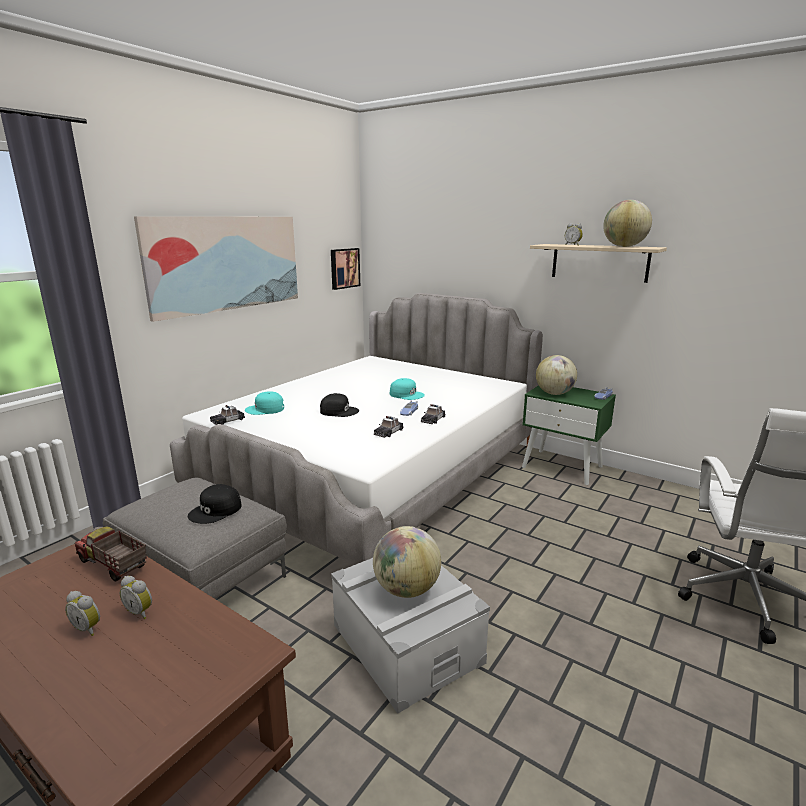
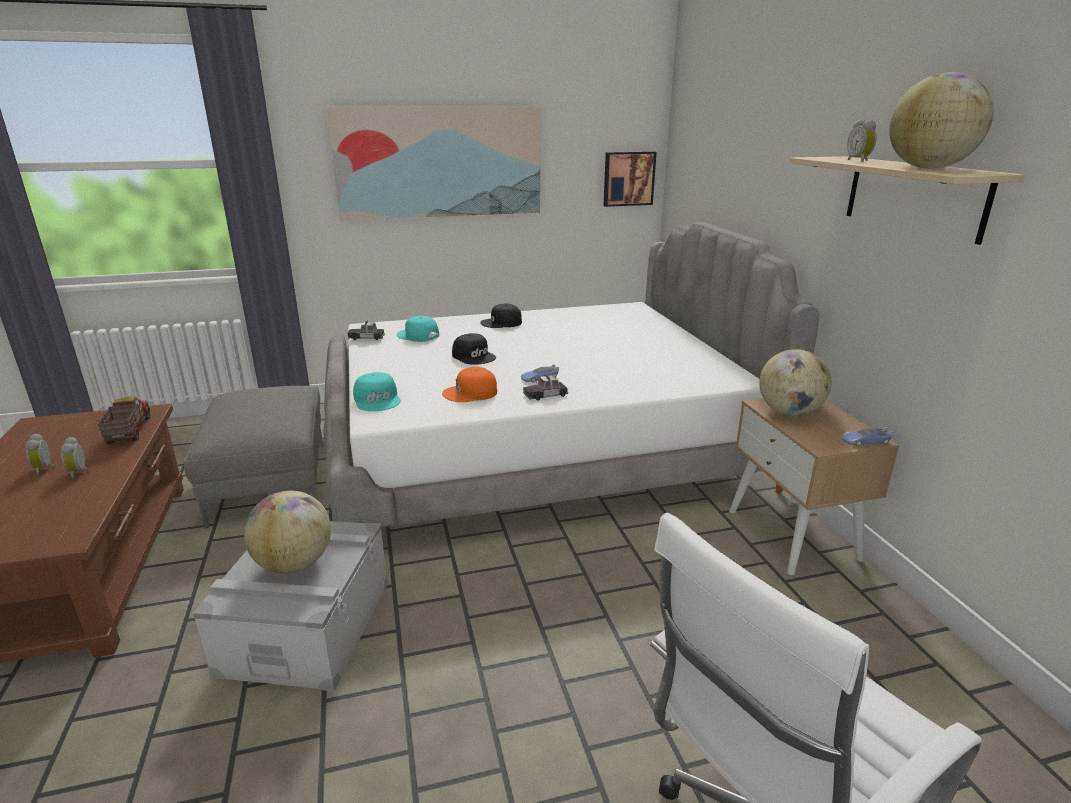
camera: 40 degrees right, 5 degrees up
(216, 510) = (256, 418): black cap -> black cap (502, 323)
(388, 432) = (471, 393): toy car -> orange cap
(407, 394) = (580, 358): turquoise cap -> turquoise cap (378, 399)
(562, 466) = (793, 534): green nightstand -> beige nightstand

